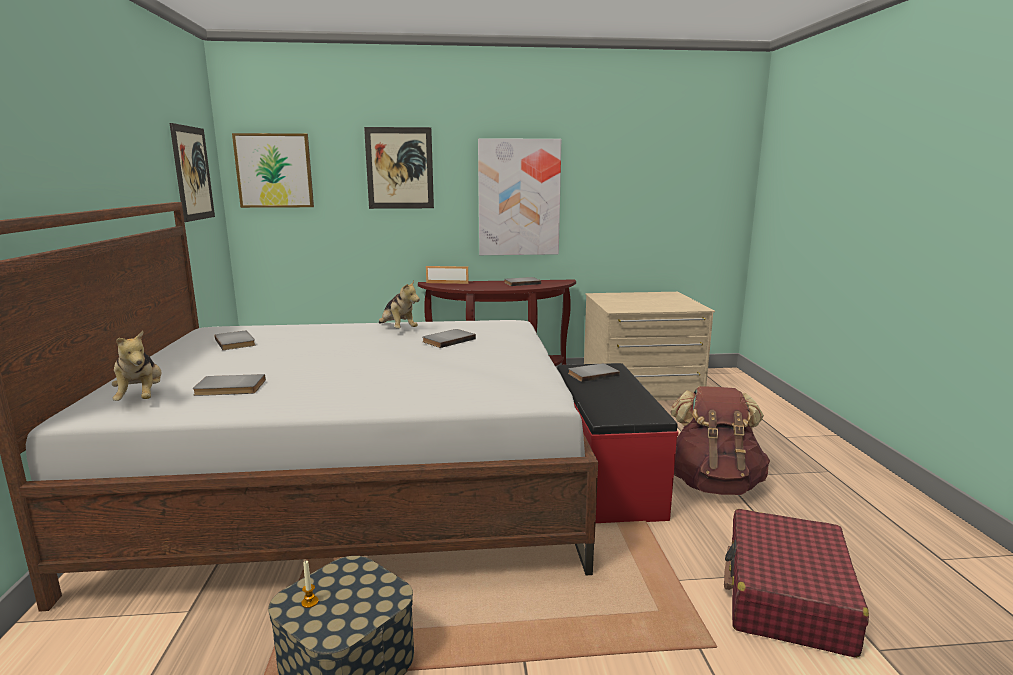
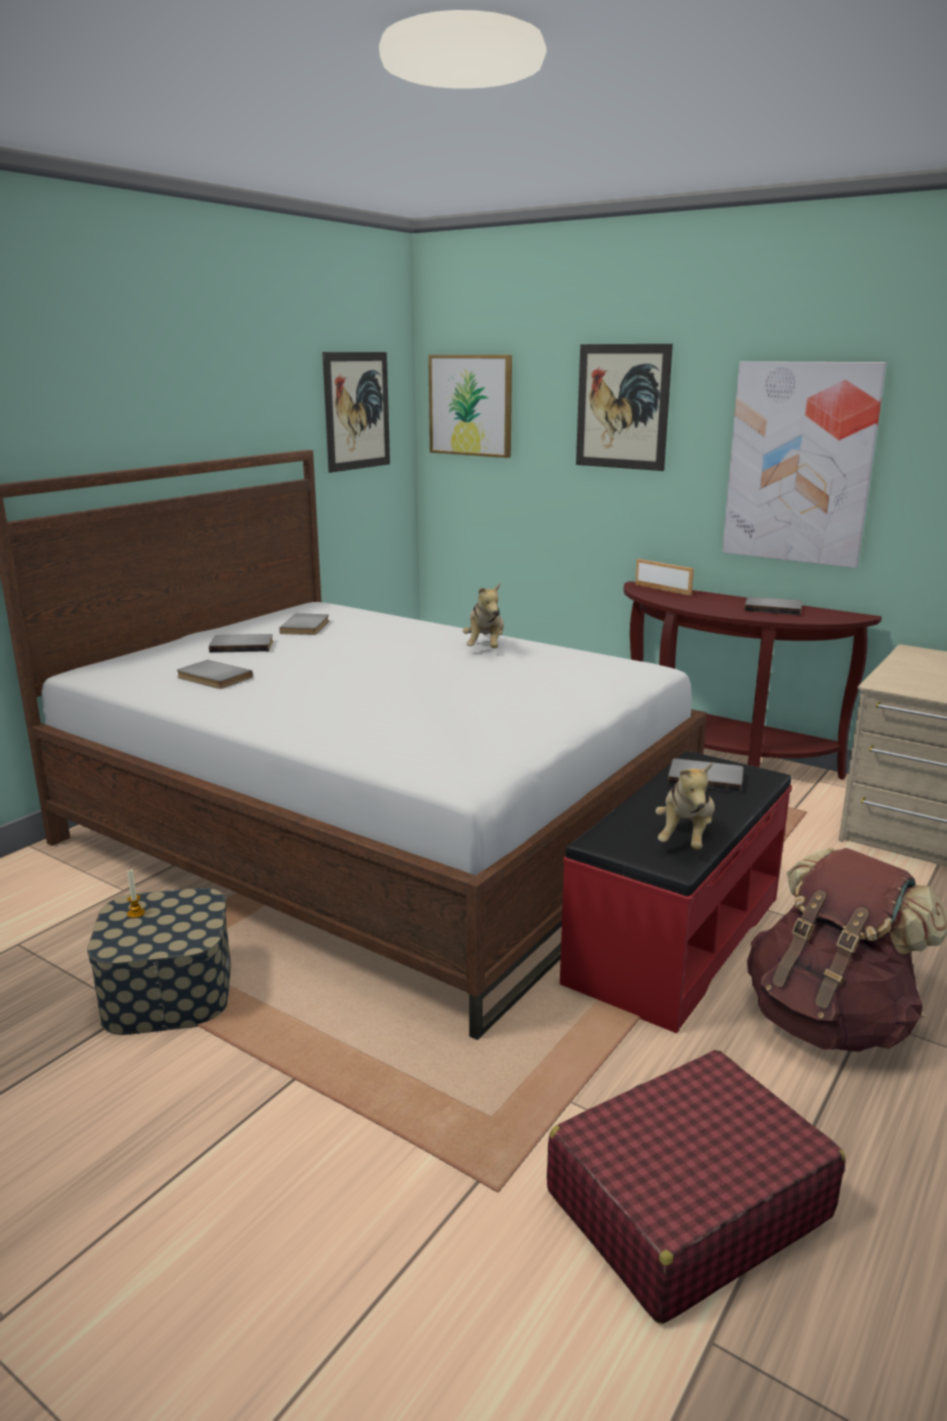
camera: 40 degrees right, 5 degrees up
(141, 398) = (142, 669): plush toy -> plush toy (685, 838)
(447, 340) = (509, 675): grey book -> grey book (242, 646)

